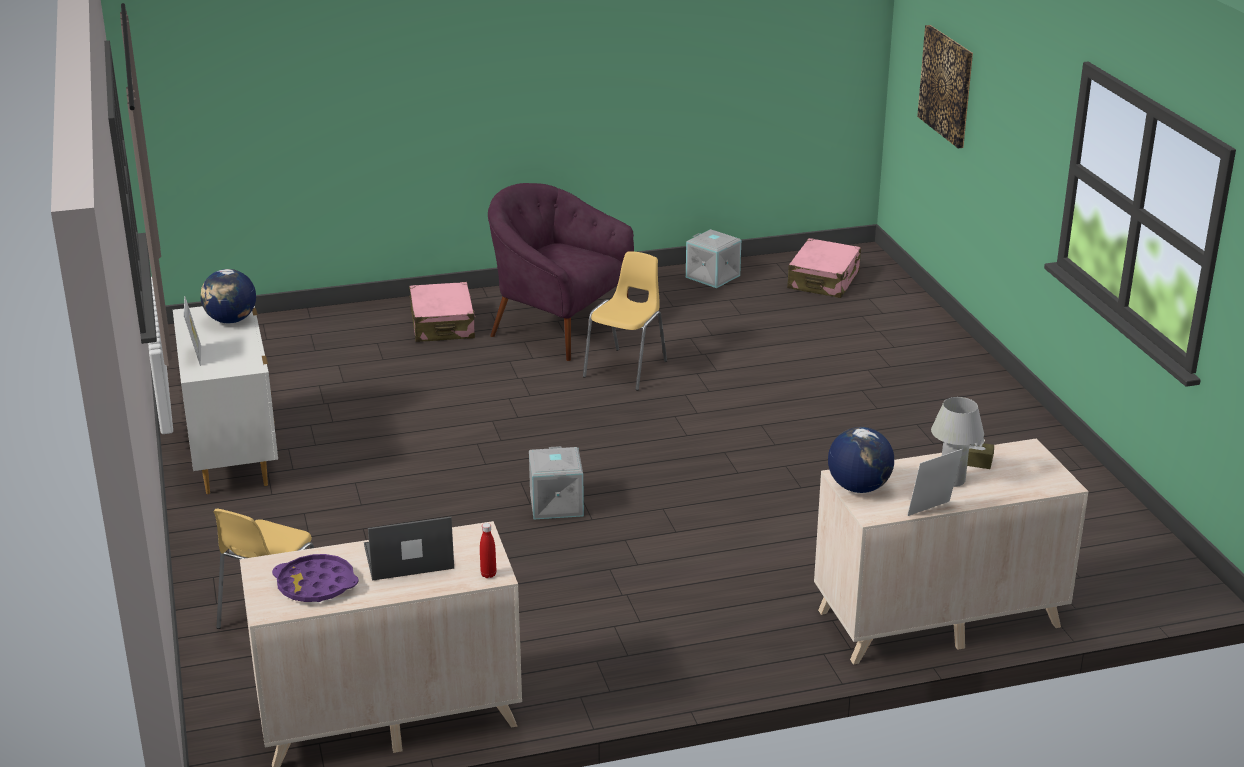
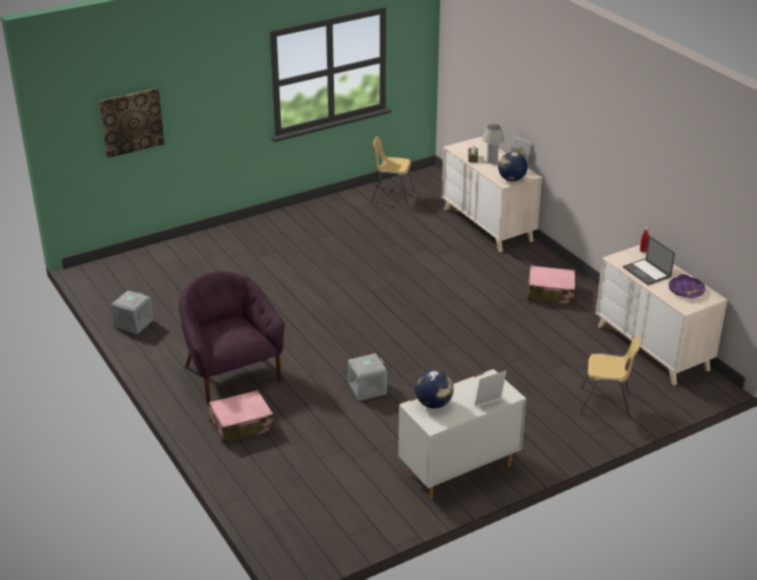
camera: 105 degrees left, 5 degrees up
(555, 504) = (451, 335): grey storage box -> grey storage box (367, 389)
(557, 327) = (231, 373): purple armchair -> purple armchair turned 135 degrees clockwise
(627, 369) = (284, 336): yellow chair -> yellow chair (392, 196)
(823, 280) = (133, 281): pink suitcase -> pink suitcase (550, 293)

